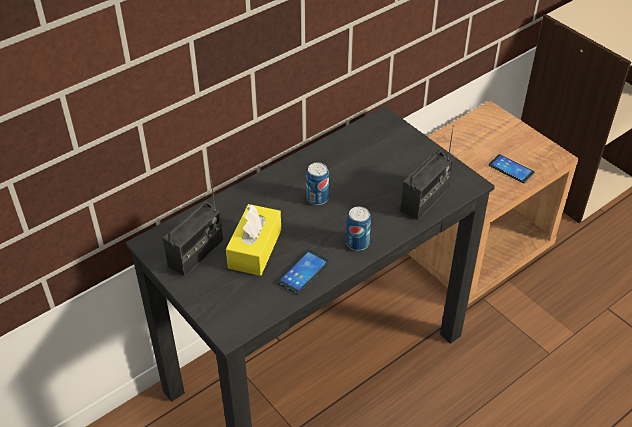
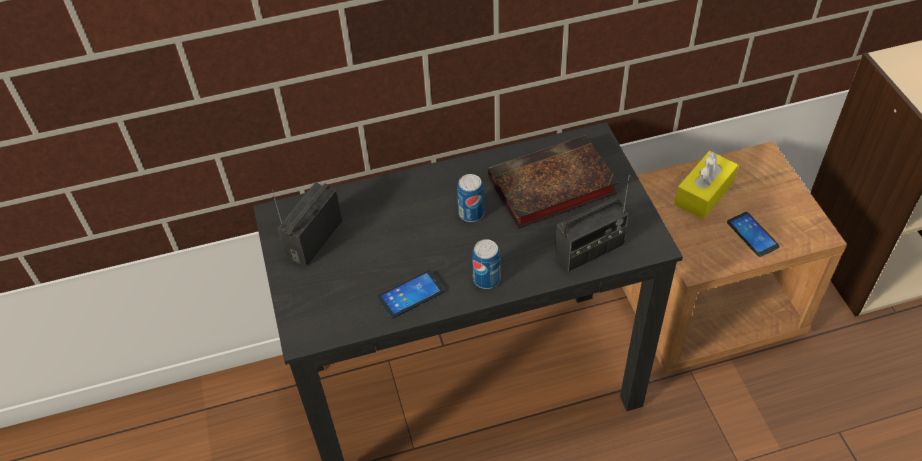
camera: 25 degrees right, 5 degrees up
(196, 253) = (314, 239): radio -> radio turned 150 degrees clockwise
(255, 249) = (375, 252): yellow tissue box -> yellow tissue box (704, 193)
(368, 164) = (549, 188): none -> book

